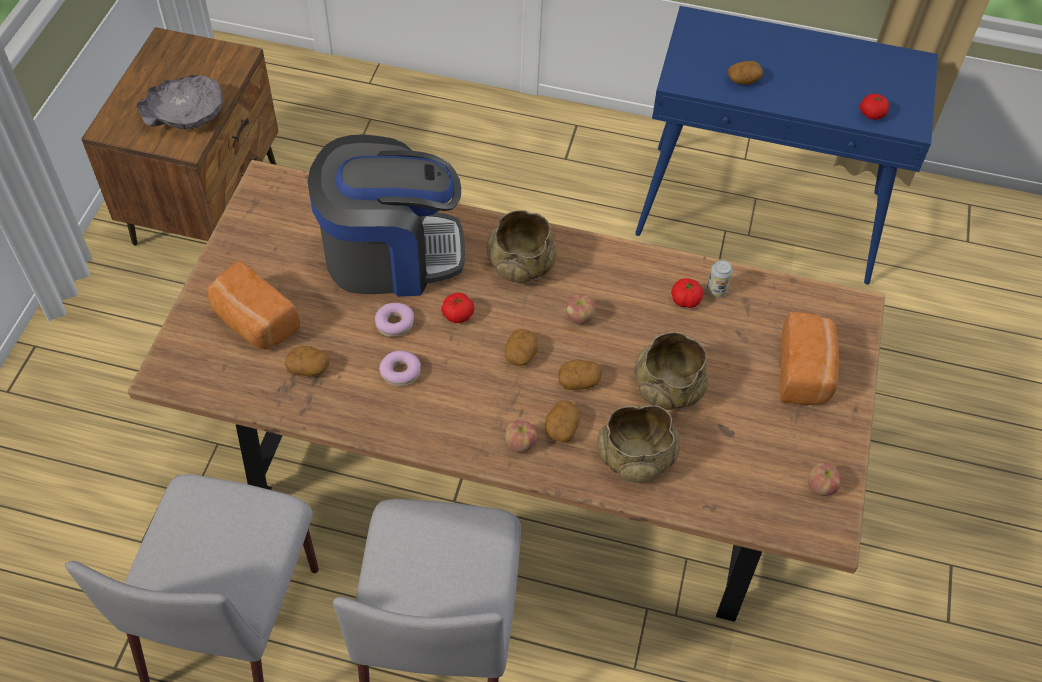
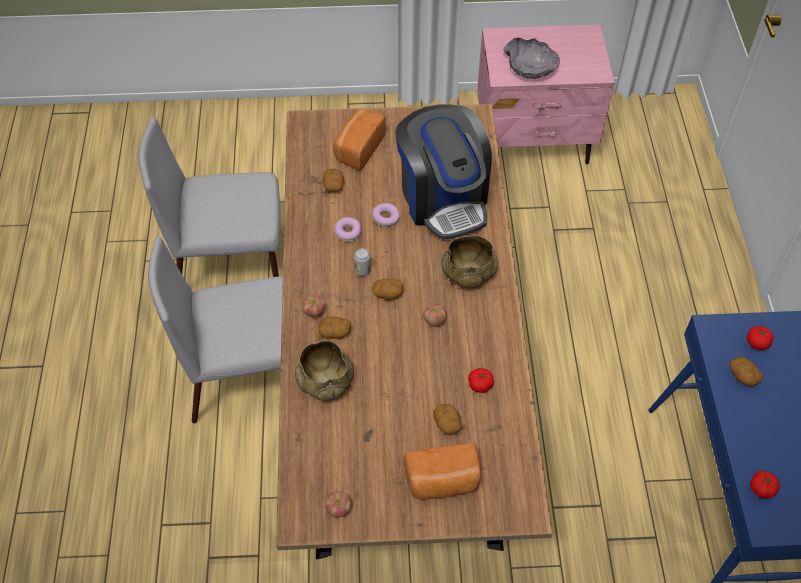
camera: 75 degrees right, 0 degrees up
(208, 204) = (534, 140): brown nightstand -> pink nightstand
(458, 315) = (407, 249): tomato -> tomato (757, 343)
(579, 381) = (378, 333): potato -> potato (447, 423)
(668, 387) = (393, 390): beige bowl -> none
(716, 290) = (499, 404): can -> can (362, 271)

